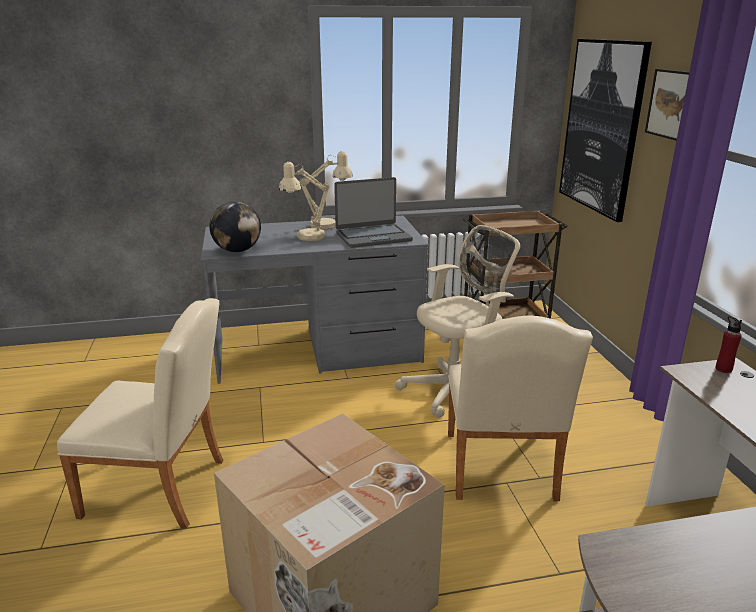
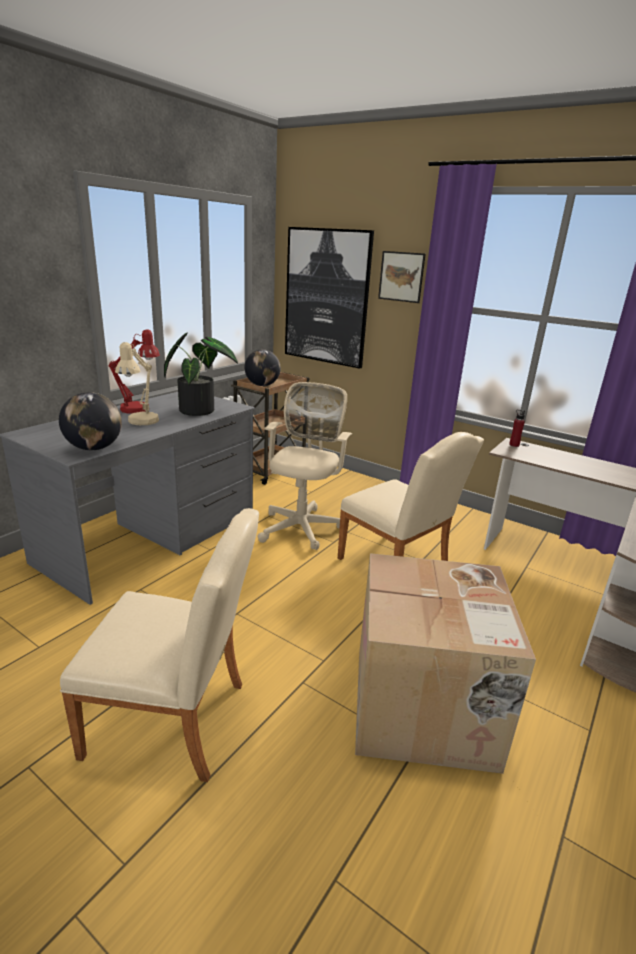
camera: 45 degrees left, 0 degrees up
(164, 488) = (177, 721): beige chair -> beige chair turned 45 degrees clockwise
(329, 225) = (140, 408): beige table lamp -> red table lamp
(373, 237) = (200, 410): laptop -> potted plant
(501, 224) = (262, 385): none -> globe

